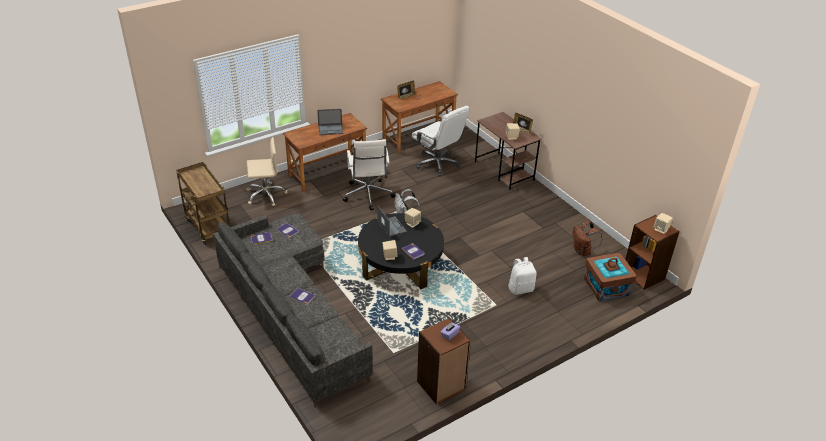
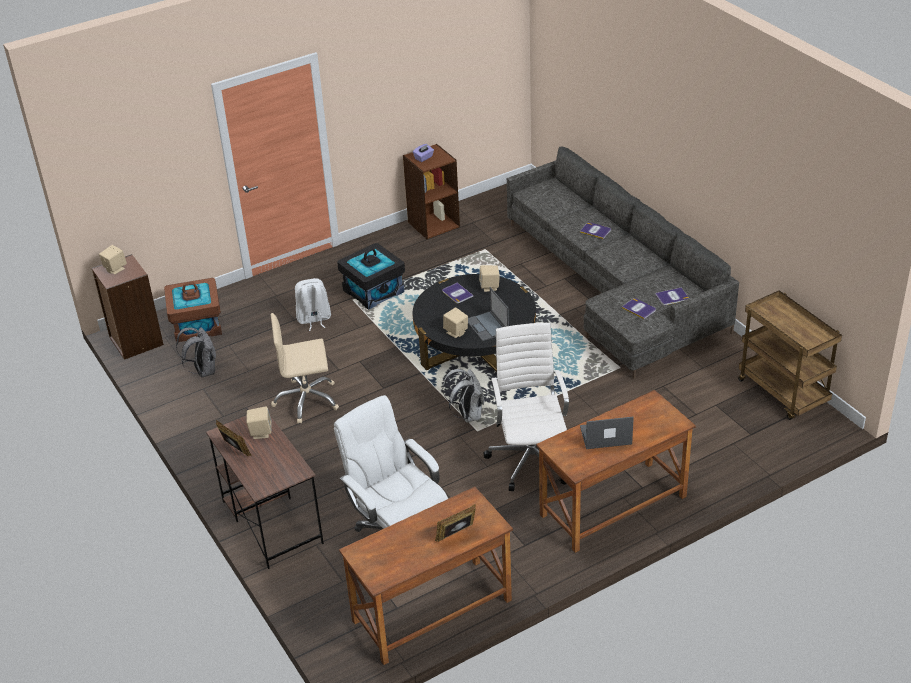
camera: 175 degrees left, 0 degrees up
(266, 195) = (713, 454): beige office chair -> beige office chair (306, 400)
(481, 312) = (373, 291): none -> black storage box
(583, 252) = (203, 371): brown backpack -> grey backpack

